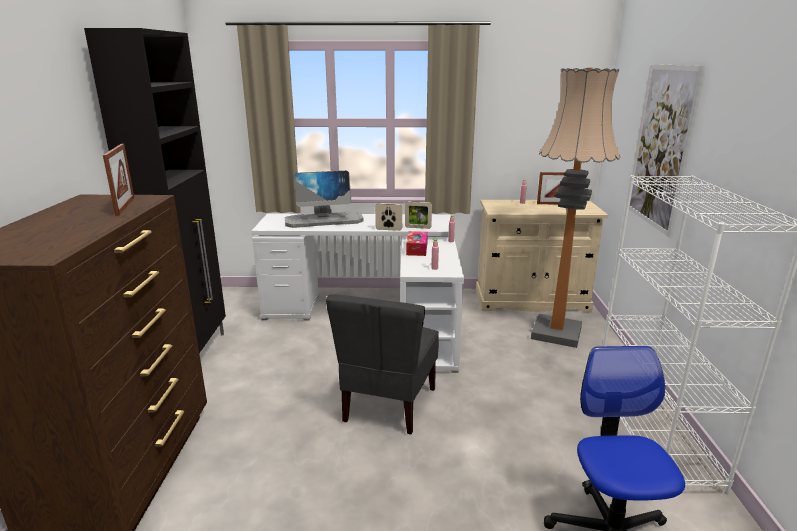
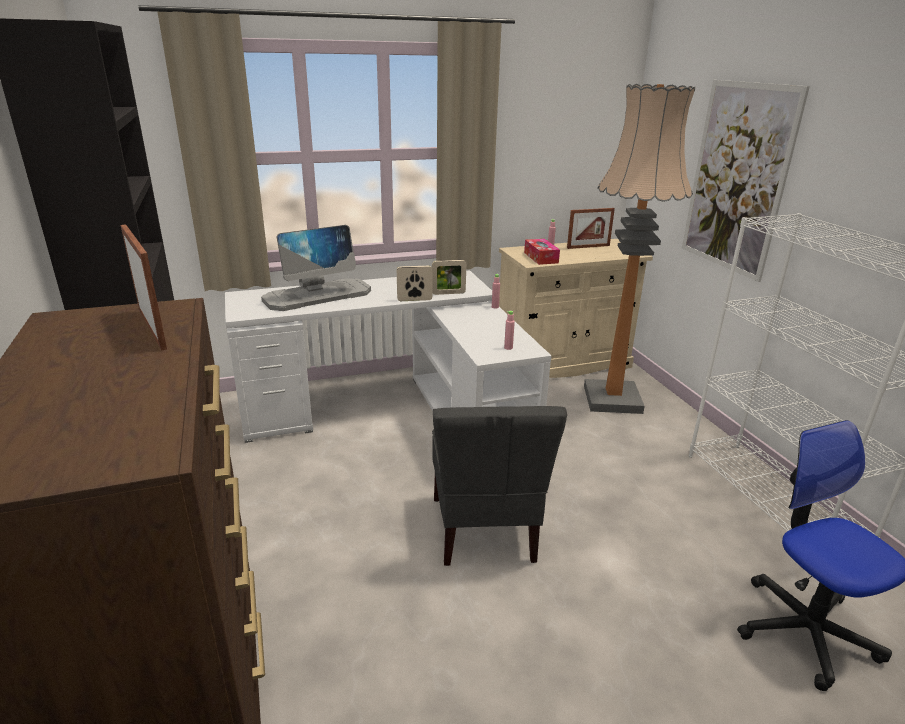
camera: 20 degrees left, 5 degrees up
(417, 249) = (464, 323): tissue box -> tissue box (541, 257)

